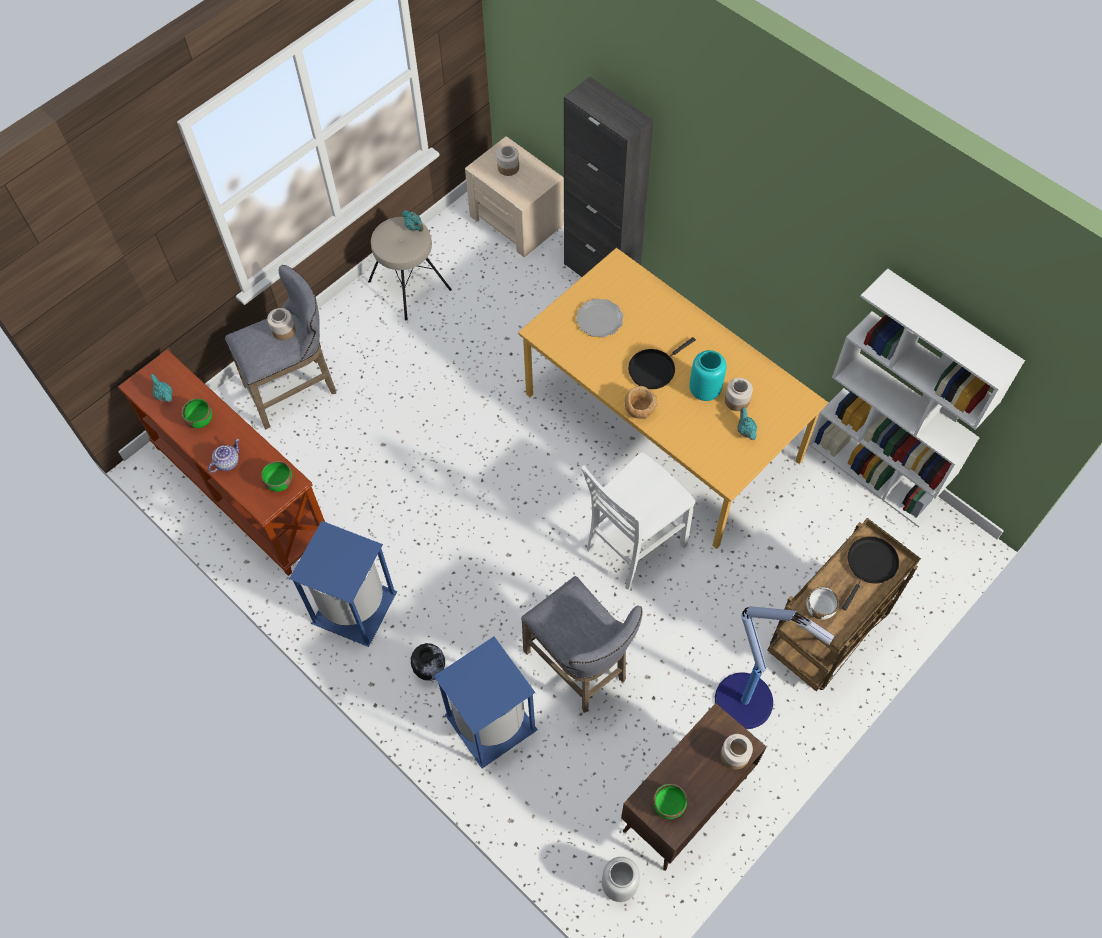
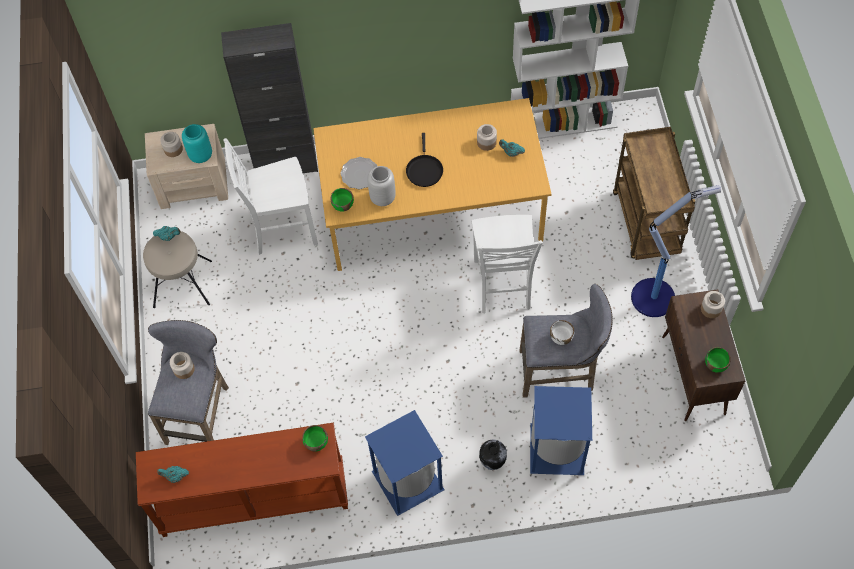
camera: 50 degrees left, 0 degrees up
(200, 420) = (219, 464): green bowl -> green bowl (343, 205)
(227, 462) = (270, 466): teapot -> none
(530, 319) = (281, 229): none -> white chair
(619, 884) = (716, 445): grey vase -> grey vase (382, 197)
(639, 411) = (447, 198): brown bowl -> none
(705, 390) = (464, 154): turquoise vase -> turquoise vase (201, 155)
(820, 608) = (659, 199): white bowl -> white bowl (561, 337)
(870, 565) = (652, 155): black frying pan -> none

